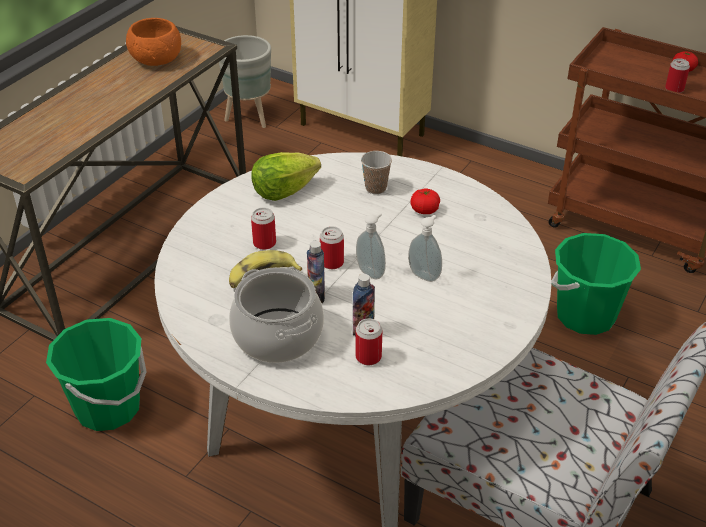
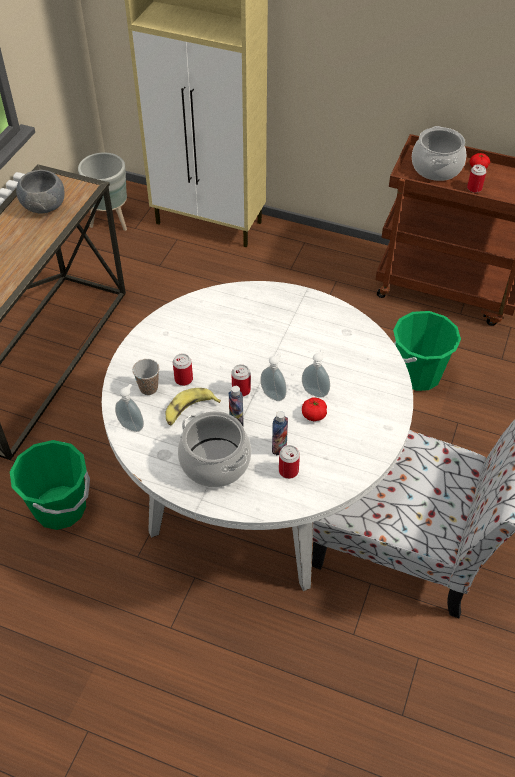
camera: 10 degrees left, 10 degrees up
(156, 60) = (43, 206): orange bowl -> grey bowl
(187, 284) = (132, 425): none -> soap dispenser
(283, 191) = (186, 327): lettuce -> none
(376, 188) = (259, 315): cup -> cup (148, 388)
(424, 210) = (302, 331): tomato -> tomato (314, 415)
(630, 65) = (436, 167): none -> cooking pot

